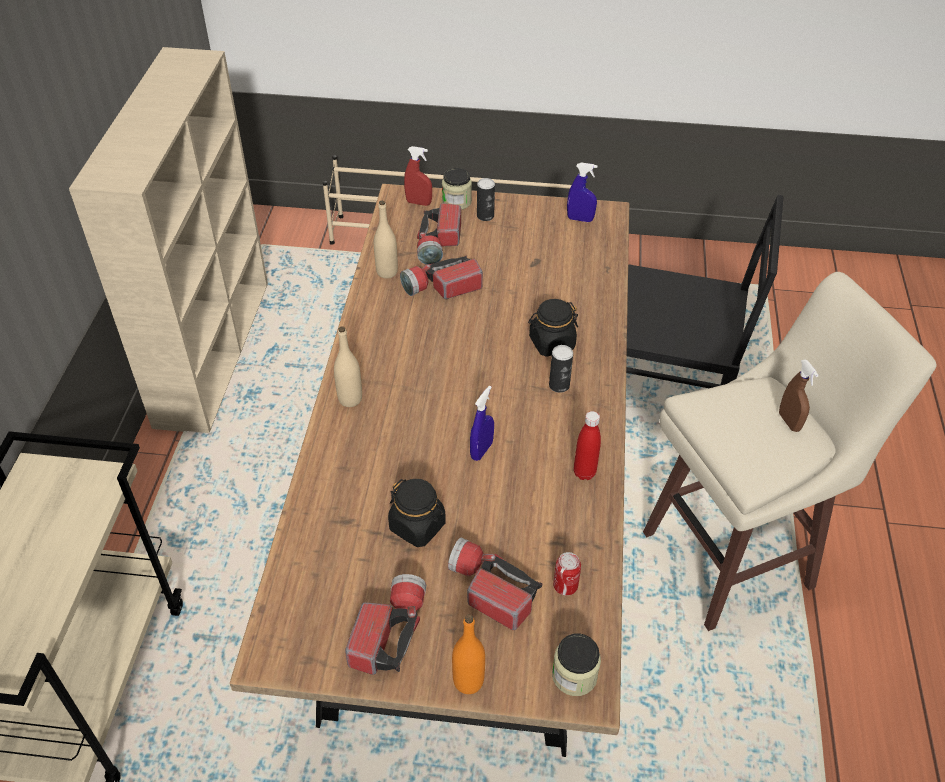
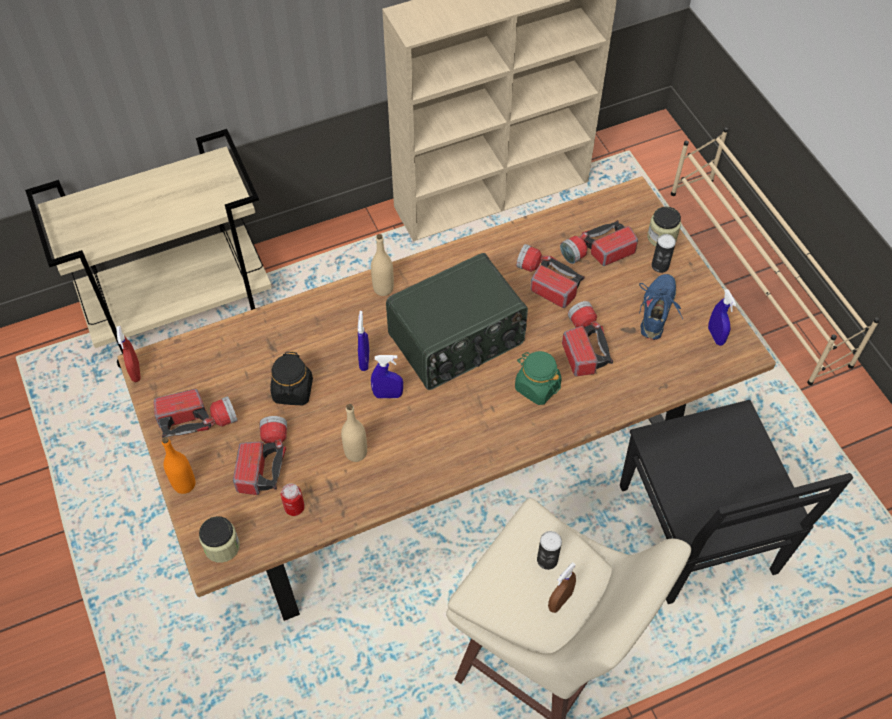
camera: 60 degrees right, 10 degrees up
(387, 272) = (534, 237): beige bottle -> beige bottle (356, 452)
(418, 203) = (637, 212): red spray bottle -> red spray bottle (135, 372)
(426, 451) = (364, 360): none -> blue spray bottle
(458, 373) = (457, 341): none -> radio
(529, 295) = (583, 345): none -> flashlight
(530, 238) = (657, 311): none -> blue shoe
(551, 343) = (537, 387): black jar -> green jar
(559, 385) = (492, 414): can -> can (547, 560)
(584, 473) = (409, 473): red bottle -> none

